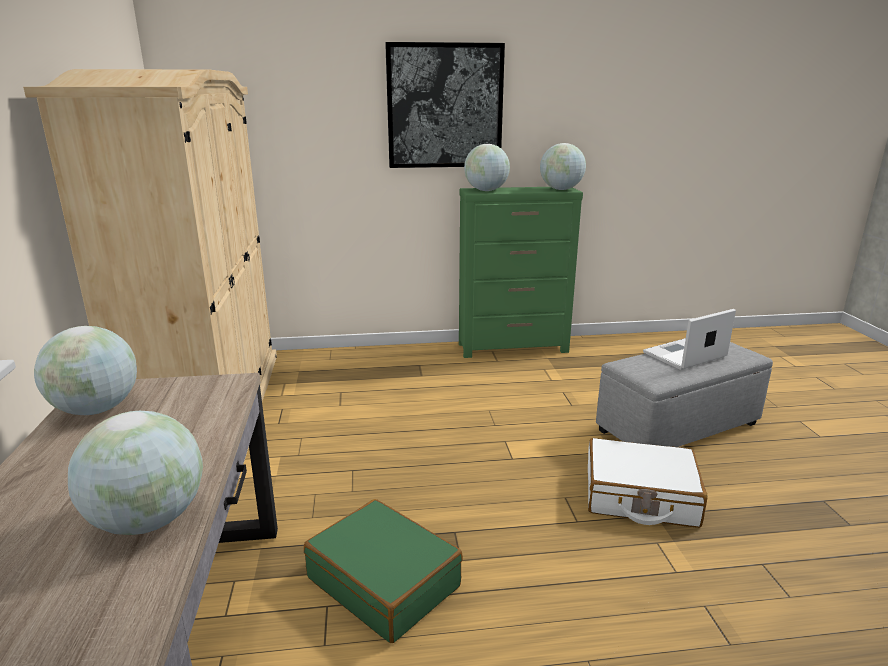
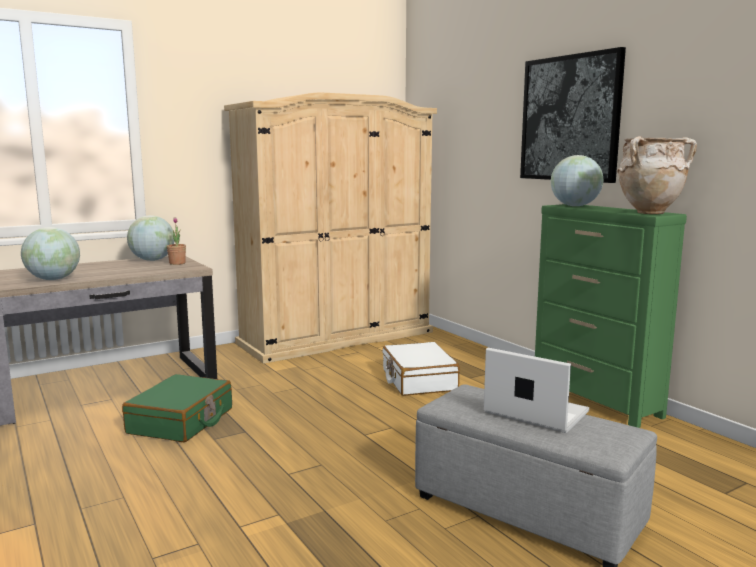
camera: 65 degrees right, 10 degrees down
(169, 392) = (177, 263): none -> potted plant
(561, 189) = (648, 213): globe -> beige vase
(640, 497) = (350, 499): white suitcase -> white suitcase (418, 380)

